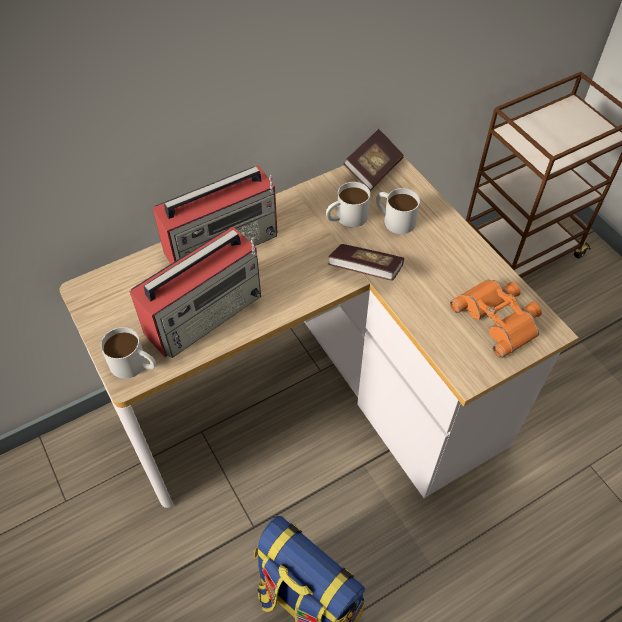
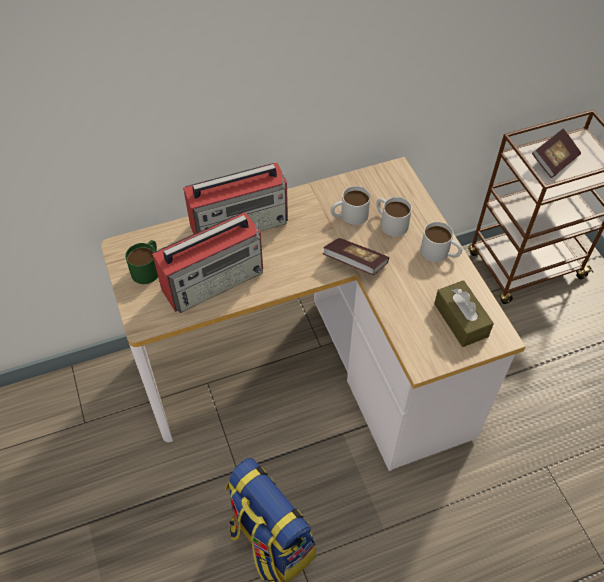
camera: 10 degrees right, 0 degrees up
(122, 309) = (148, 267): none -> green mug
(134, 365) = (149, 314): white mug -> white mug (440, 253)
(373, 170) = (382, 176): book -> book (554, 161)
(499, 318) = (460, 320): orange binoculars -> brown tissue box

